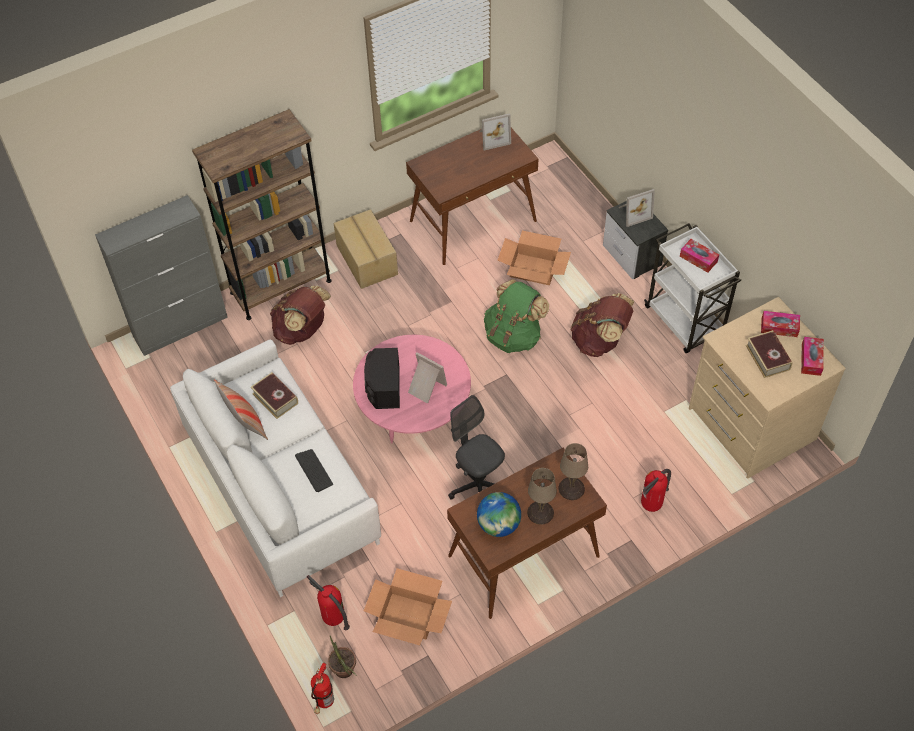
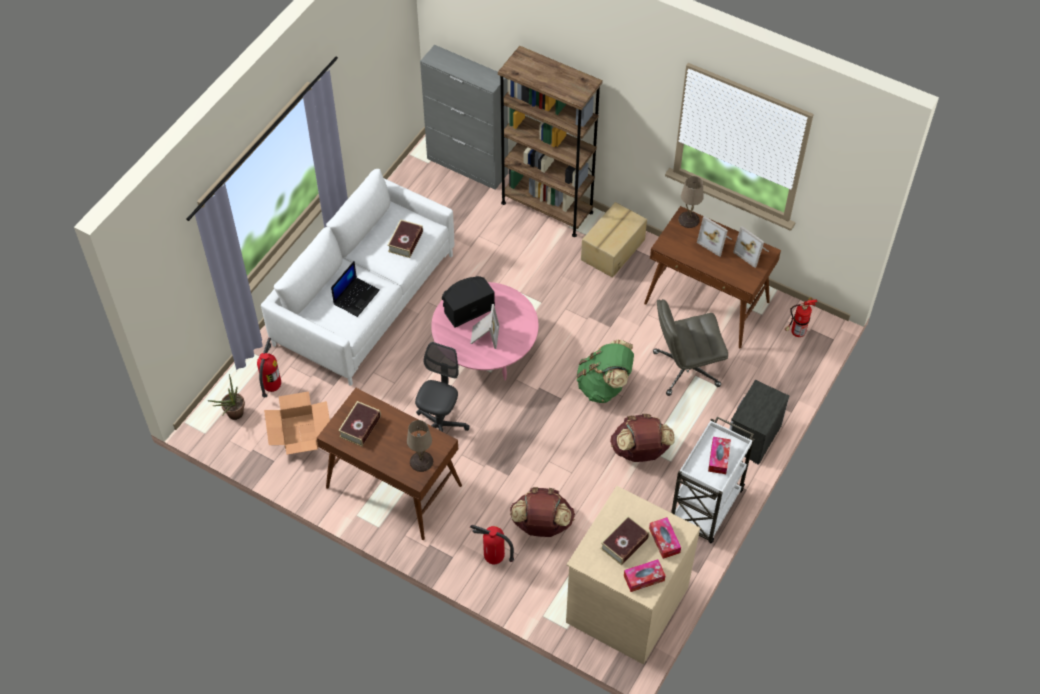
camera: 60 degrees right, 0 degrees up
(245, 424) = (372, 235): pillow -> none
(302, 330) = (514, 242): brown backpack -> brown backpack (541, 525)
(314, 471) = (356, 296): keyboard -> laptop
(324, 703) = (203, 414): fire extinguisher -> fire extinguisher (796, 333)
(498, 525) = (360, 427): globe -> book
(533, 269) = (685, 369): cardboard box -> grey office chair
(541, 512) = (387, 450): beige table lamp -> beige table lamp (689, 220)
(633, 212) = (766, 401): picture frame -> picture frame (716, 241)

